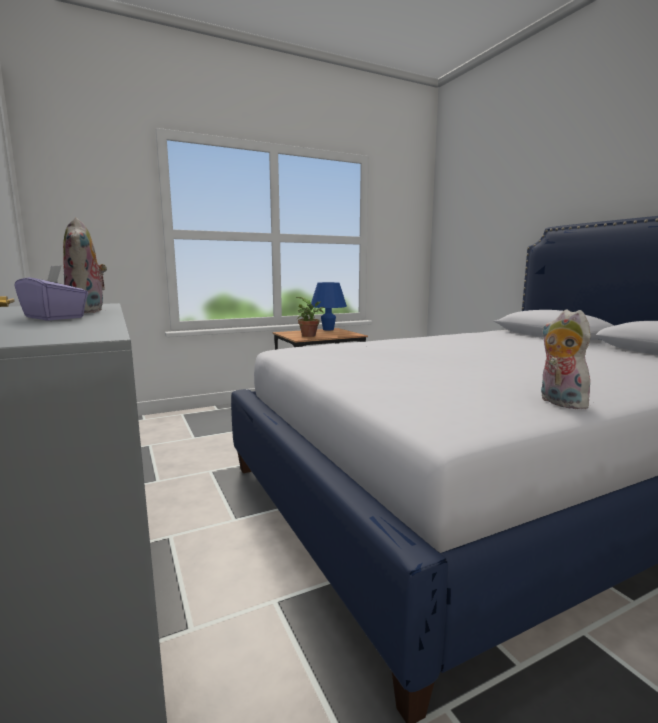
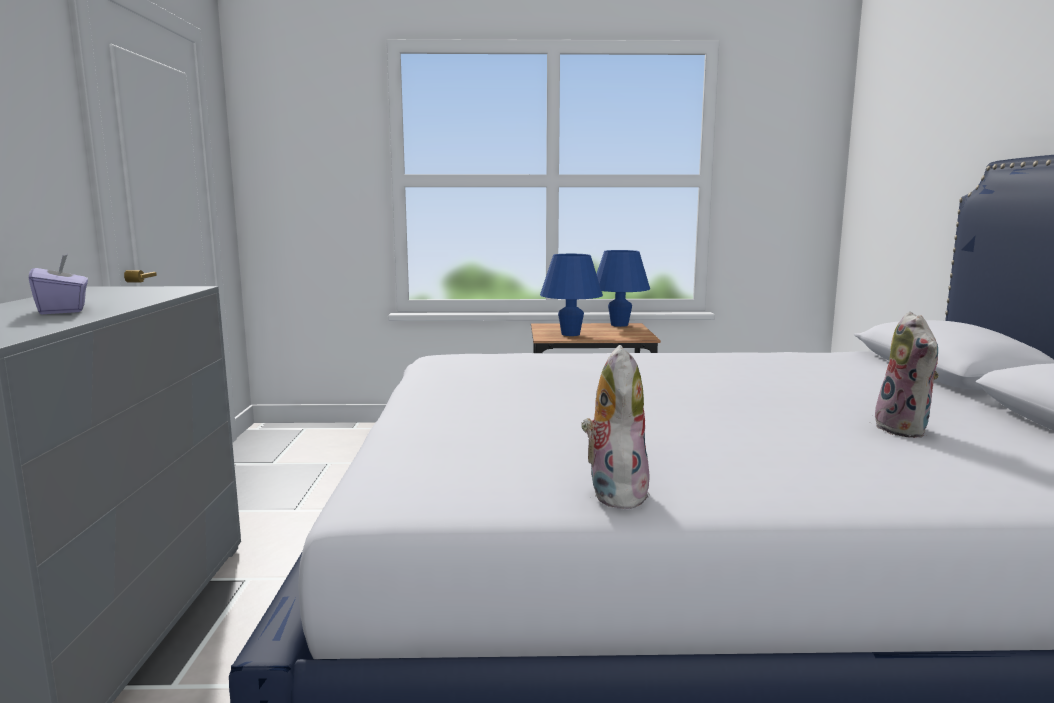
camera: 25 degrees right, 0 degrees up
(88, 311) = (127, 301): plush toy -> plush toy (906, 429)
(310, 336) = (570, 334): potted plant -> blue table lamp

